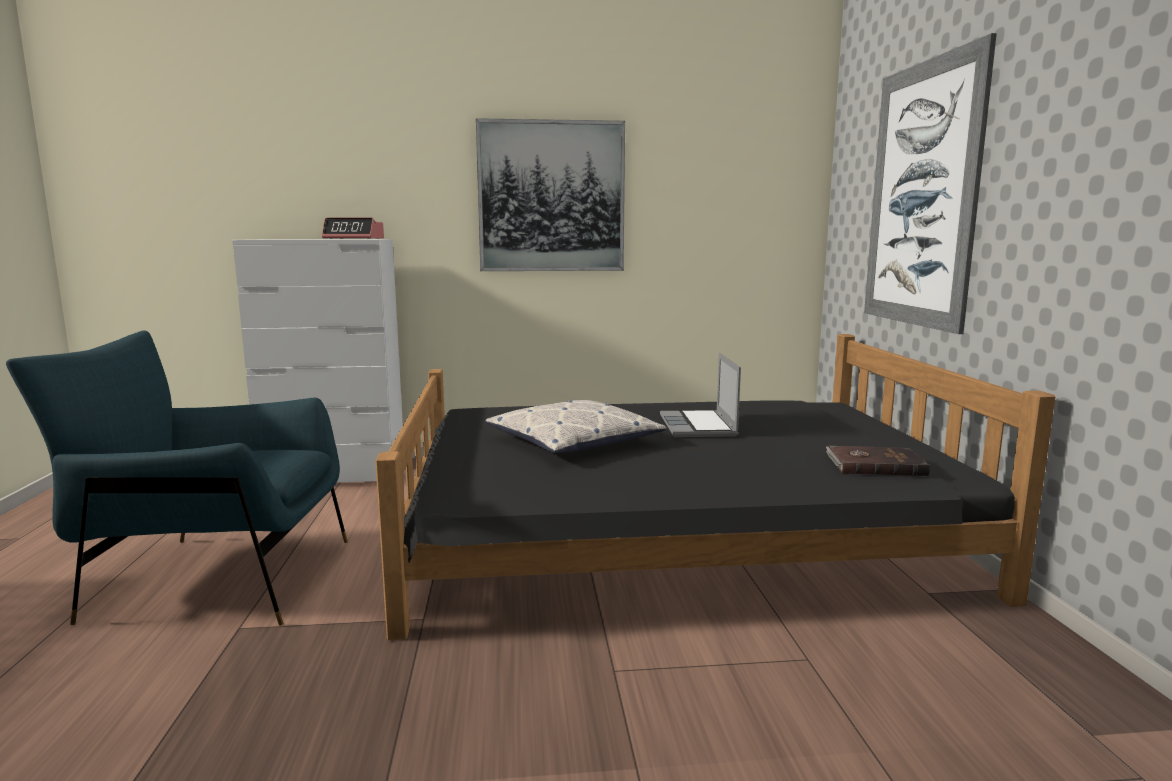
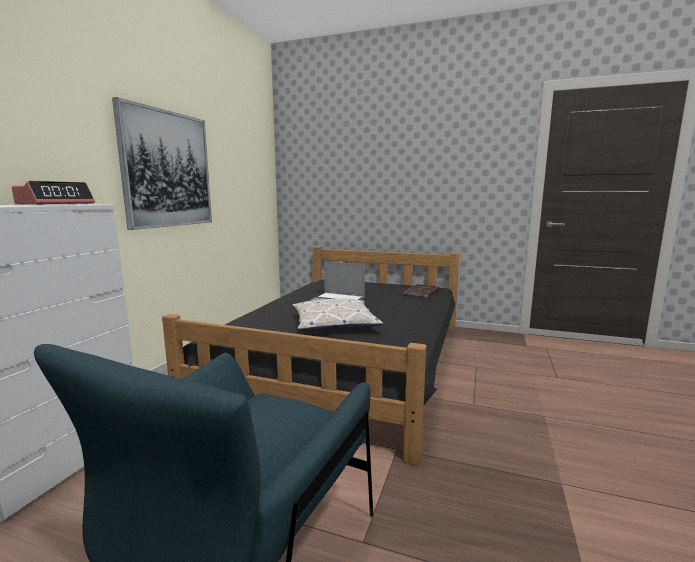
camera: 65 degrees left, 0 degrees up
(922, 195) = (362, 180): picture -> none

